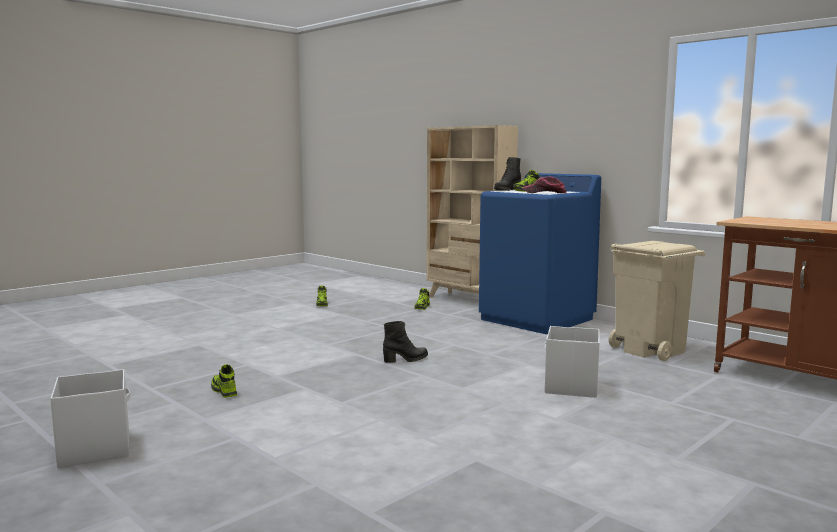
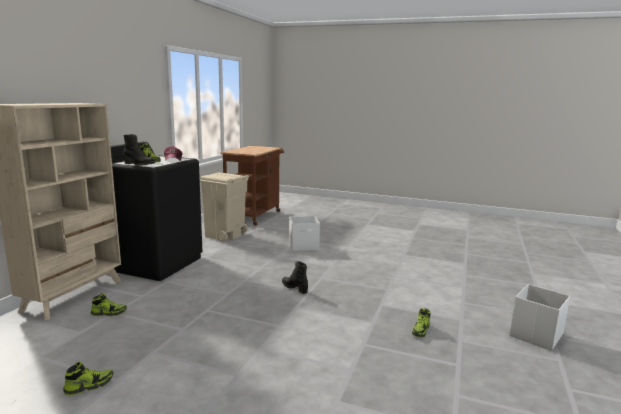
camera: 115 degrees left, 5 degrees up
(537, 319) = (155, 263): blue washing machine -> black washing machine

